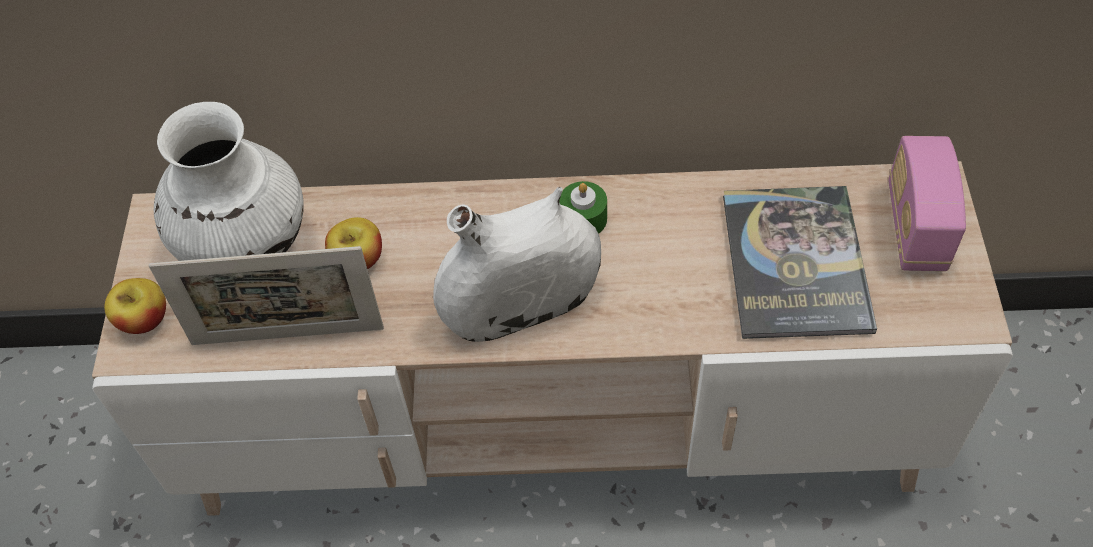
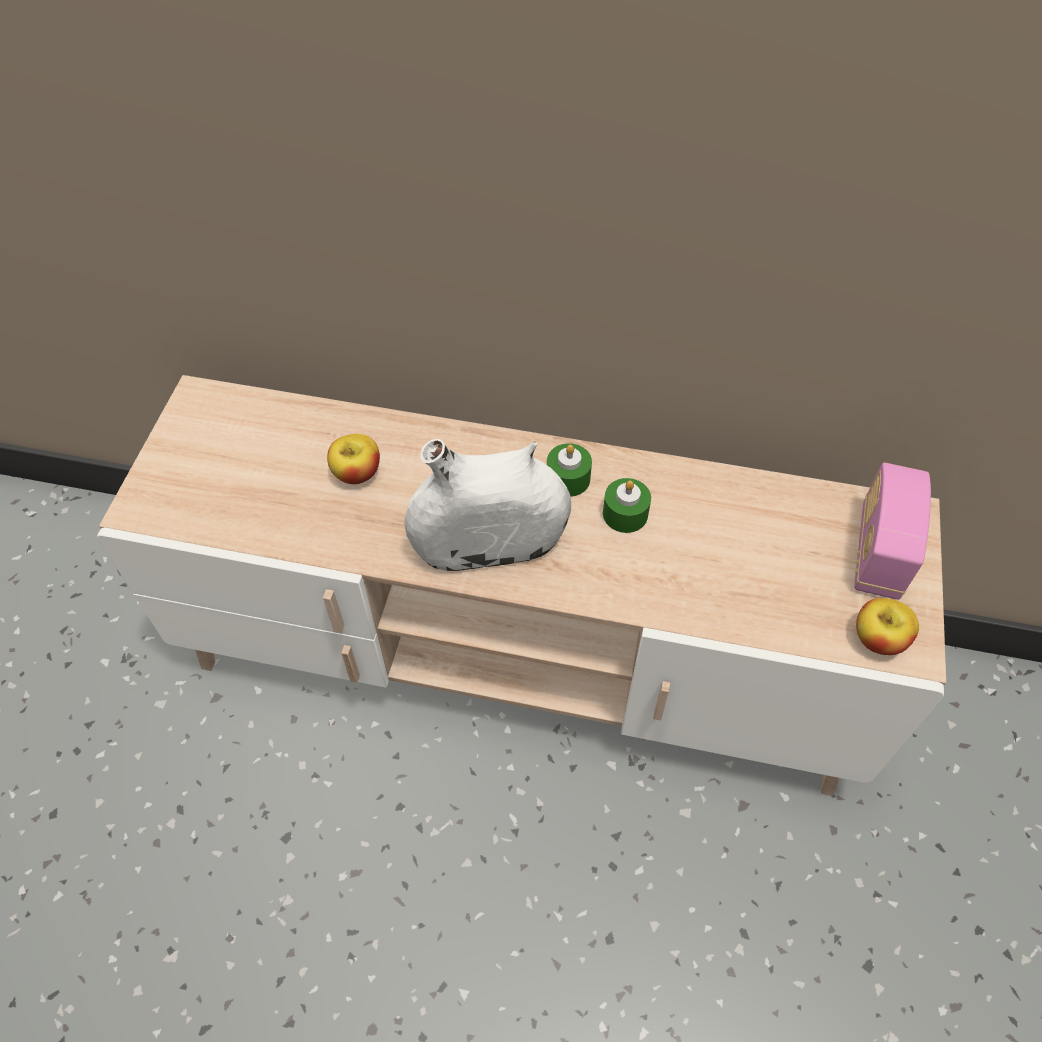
camera: 10 degrees right, 0 degrees up
(144, 320) = (158, 486): apple -> apple (878, 639)
(245, 246) = (262, 440): white vase -> none
(287, 336) = (275, 527): picture frame -> none
(652, 243) = (625, 514): none -> green candle
(795, 262) = (754, 560): book -> none

